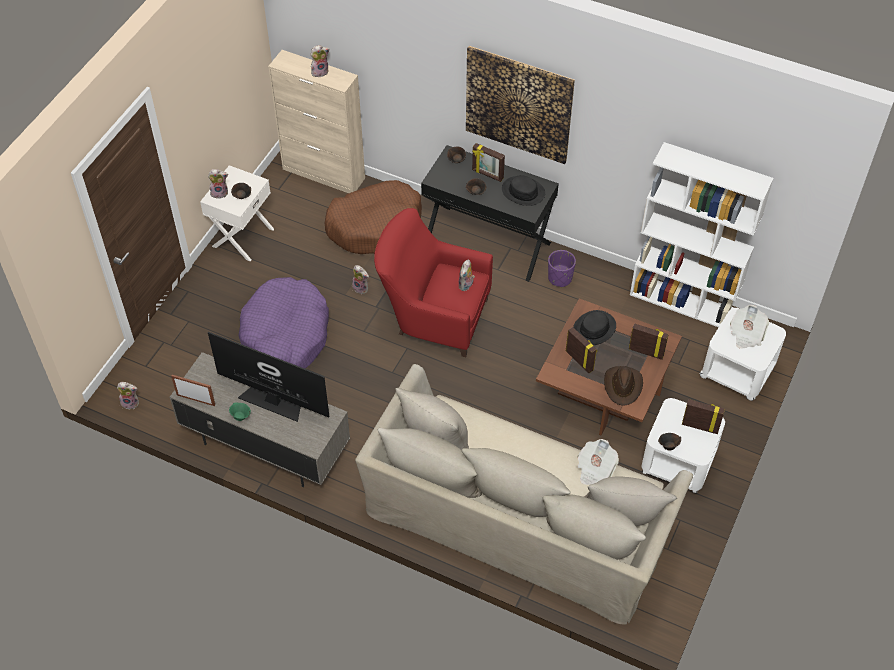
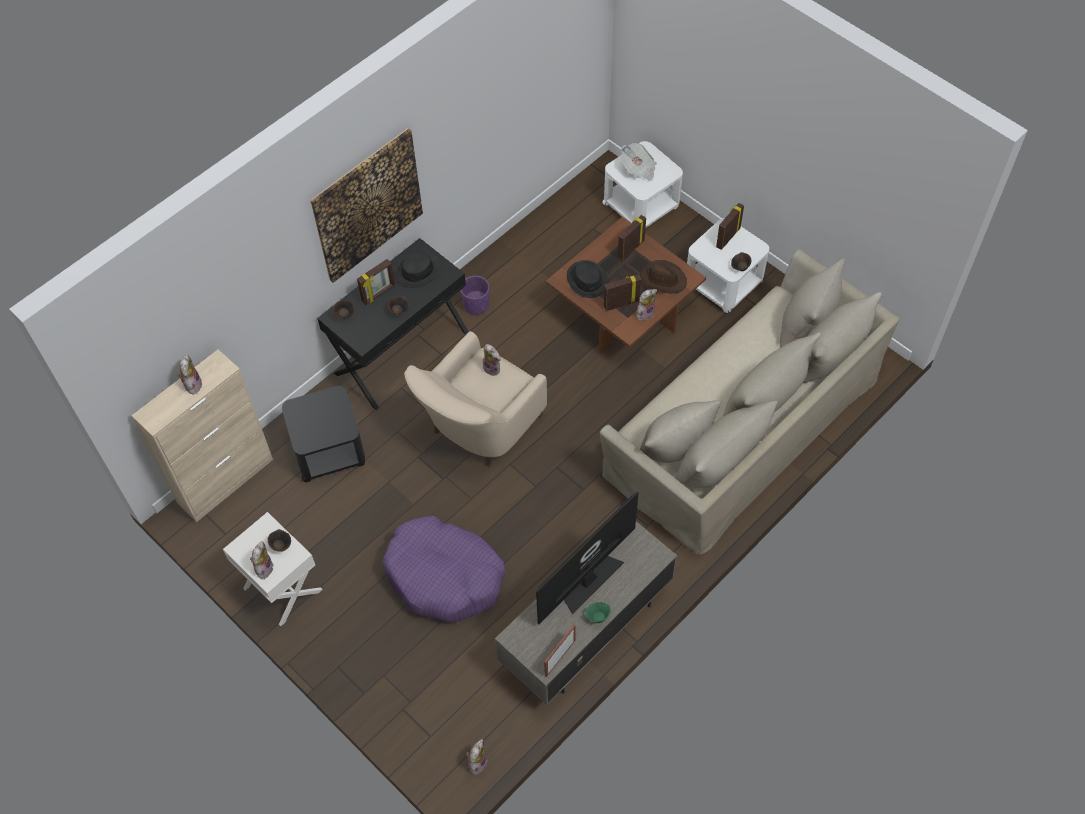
camera: 70 degrees left, 5 degrees up
(361, 288) = (411, 485): plush toy -> plush toy (645, 313)
(375, 225) = (329, 449): brown dog bed -> black side table
(433, 316) = (478, 429): red armchair -> beige armchair
(595, 469) = (750, 329): newspaper -> none
(683, 302) = (547, 217): white bookcase -> none

